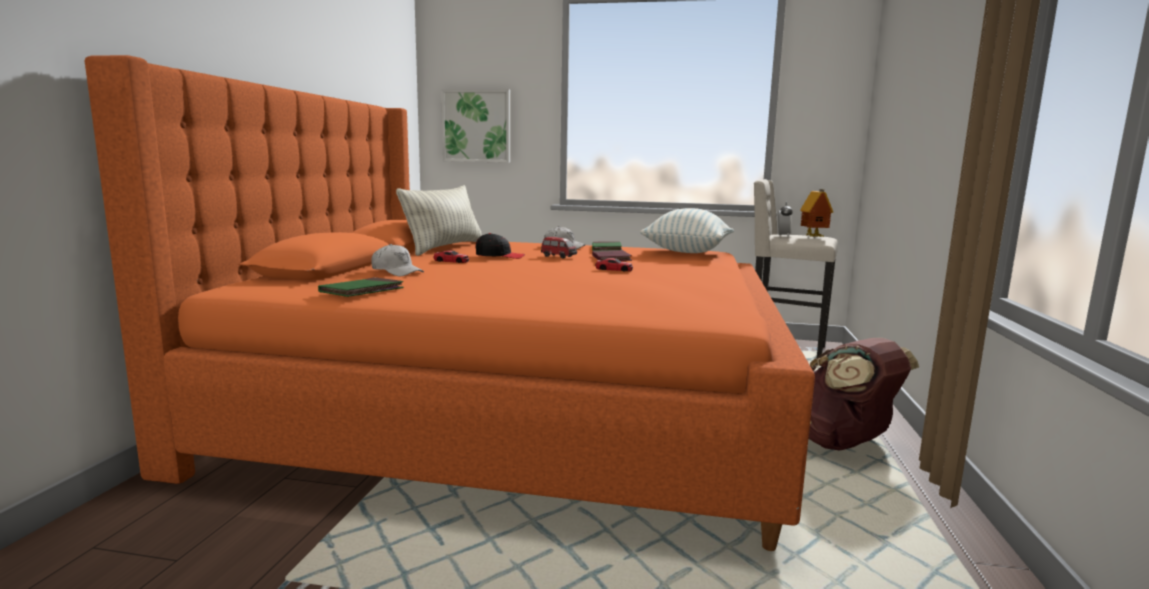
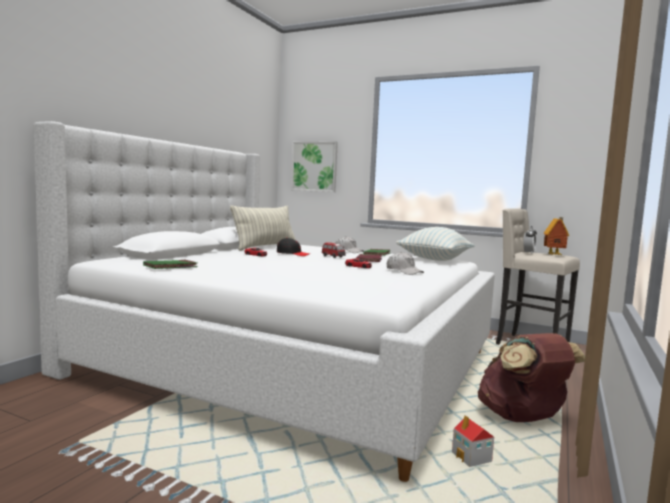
camera: 15 degrees right, 5 degrees down
(397, 272) = (210, 258): white cap -> white cap (404, 271)
(514, 407) = (290, 361): orange bed -> white bed
(823, 505) = (472, 458): none -> toy house

